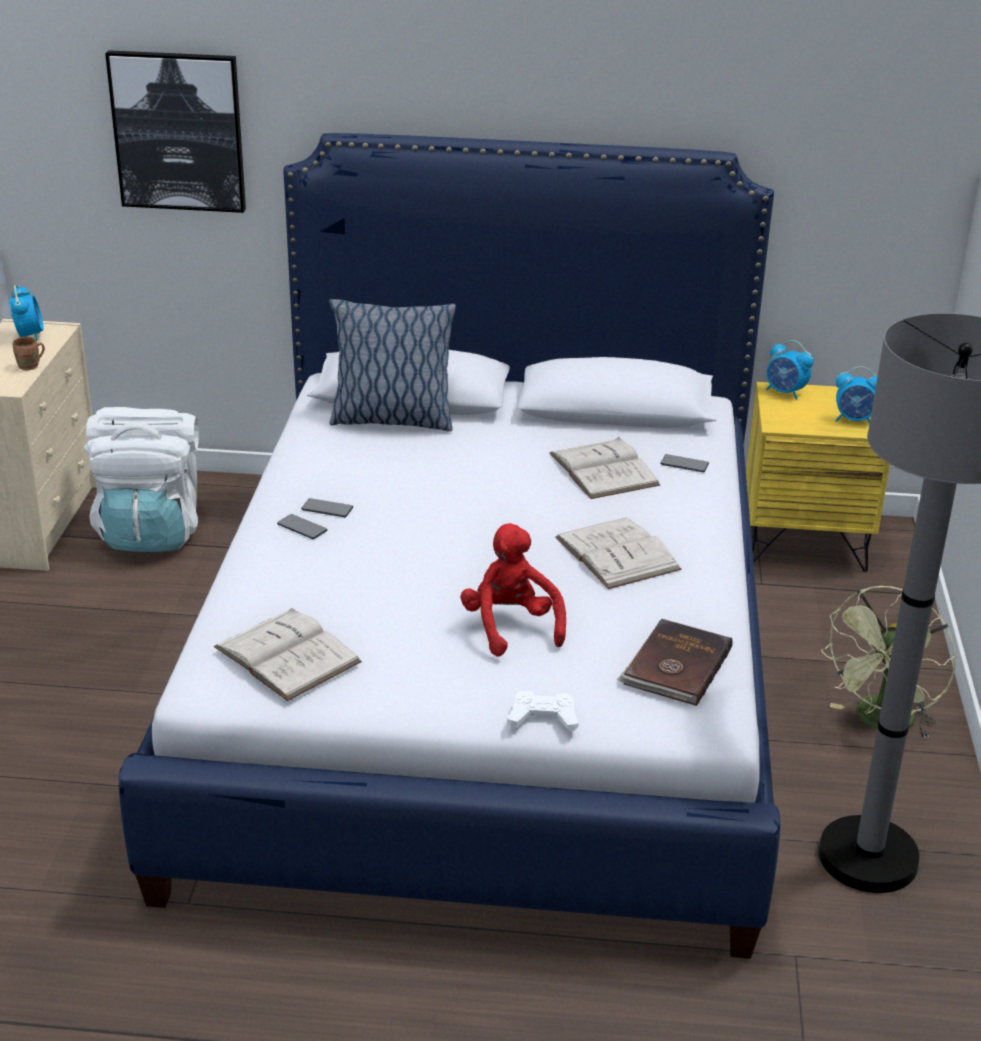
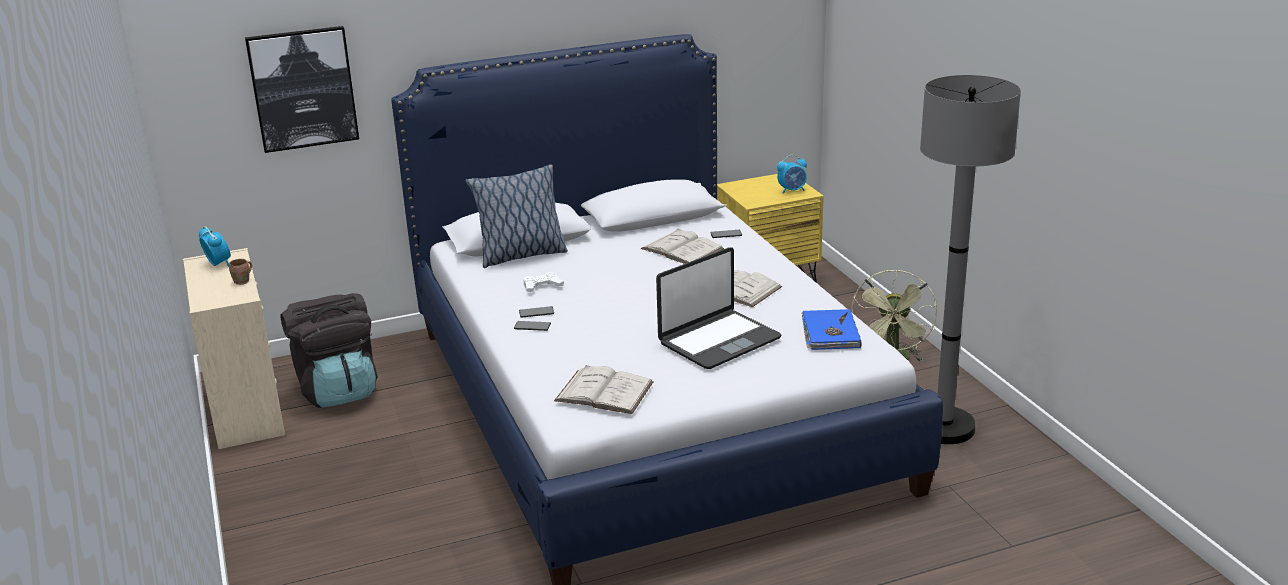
camera: 25 degrees left, 5 degrees down
(151, 531) = (338, 390): white backpack -> black backpack
(511, 626) = (718, 340): red plush toy -> laptop
(543, 717) = (785, 378): white game controller -> white game controller (542, 286)
(675, 666) = (829, 333): brown book -> blue book
(785, 393) = (739, 186): alarm clock -> none

